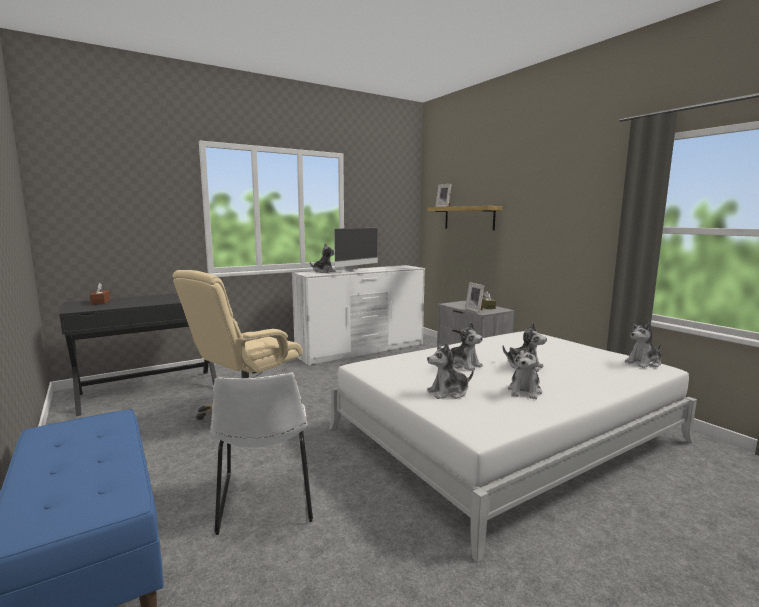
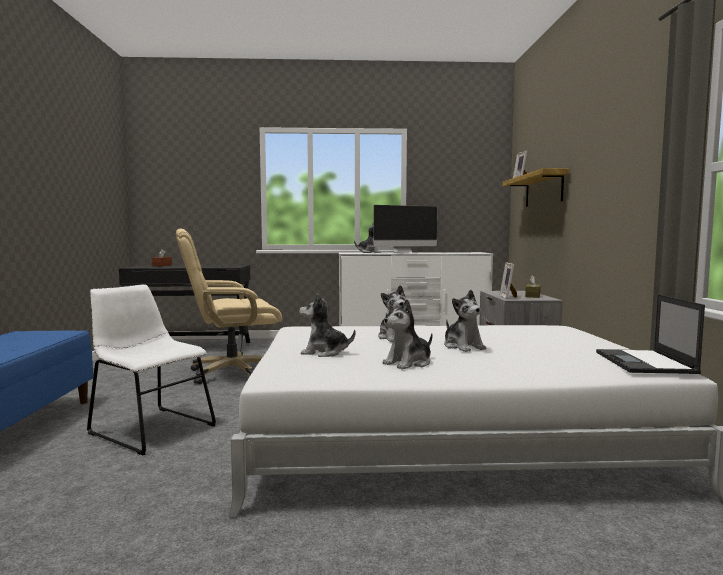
camera: 30 degrees right, 5 degrees down
(266, 500) = (149, 428): white chair -> white chair turned 105 degrees clockwise
(644, 363) = (645, 362): plush toy -> laptop

